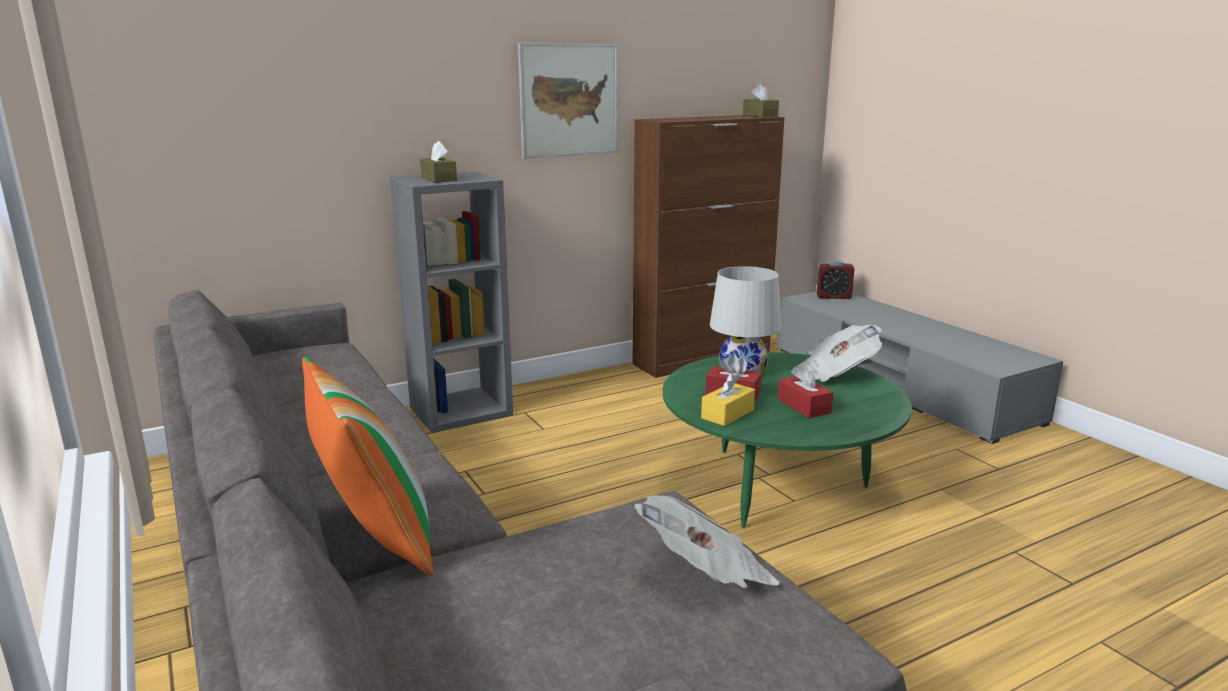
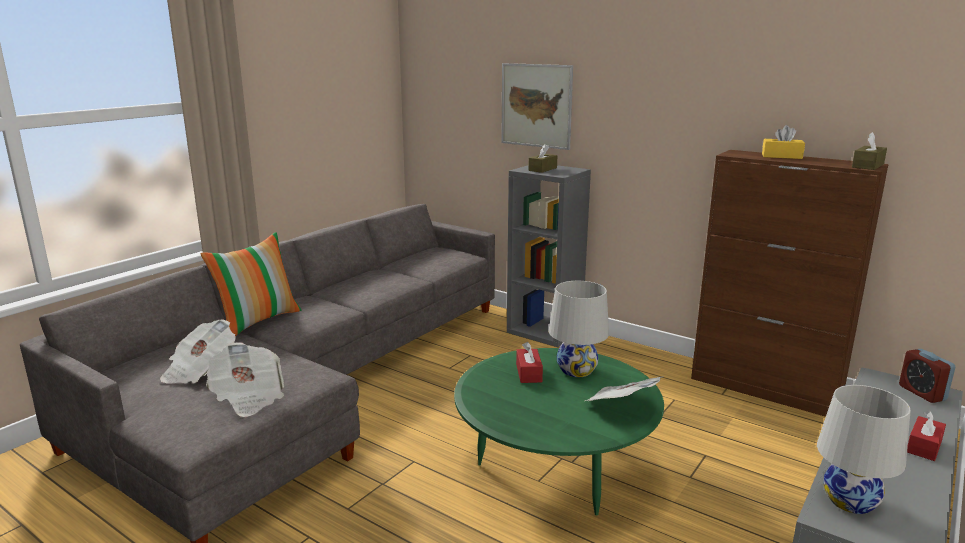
camera: 65 degrees right, 0 degrees up
(565, 616) = (199, 370): none -> newspaper
(569, 100) = (673, 126): picture -> picture (536, 105)
(727, 414) = (488, 377): yellow tissue box -> yellow tissue box (781, 156)
(803, 406) = (531, 402): red tissue box -> red tissue box (924, 446)
(976, 356) = (850, 501): none -> white table lamp

